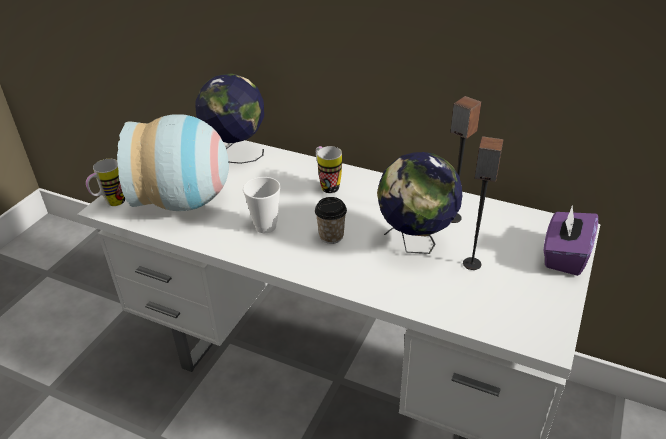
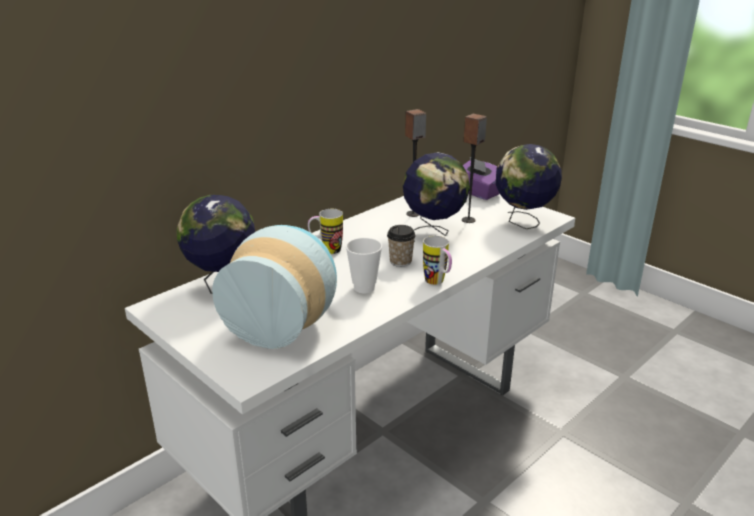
camera: 70 degrees left, 10 degrees down
(111, 204) = (243, 374): mug -> mug (437, 283)
(504, 314) = (523, 222): none -> globe

